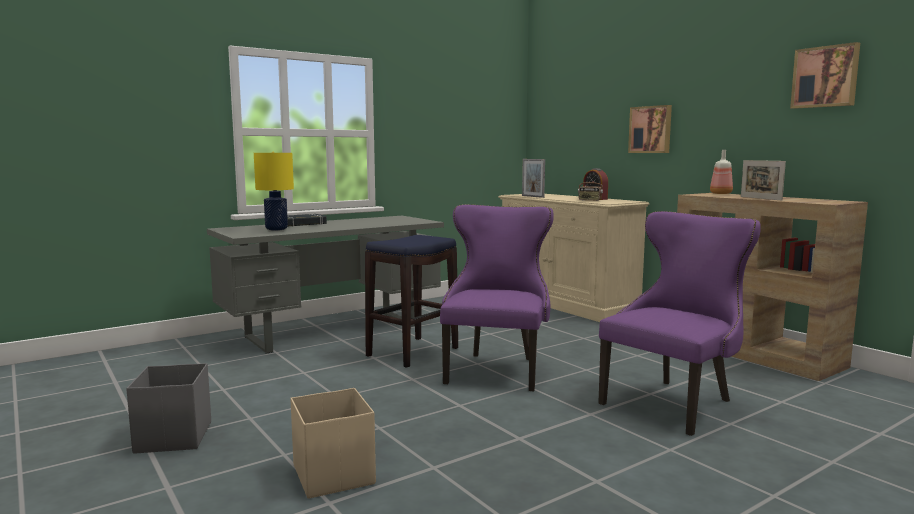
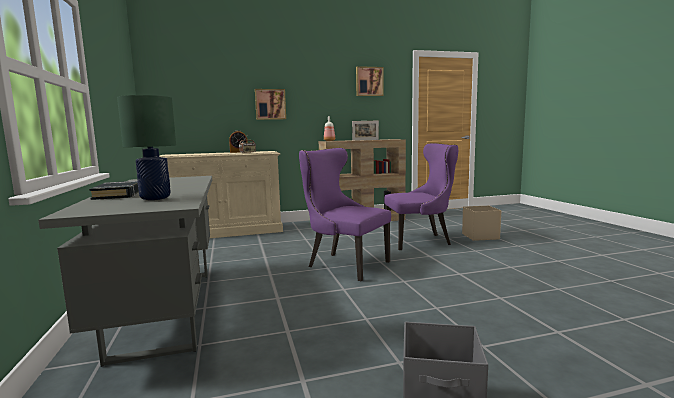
camera: 70 degrees left, 0 degrees up
(276, 230) = (156, 199): yellow table lamp -> green table lamp
(334, 474) = (515, 328): beige storage box -> beige storage box (479, 236)
(412, 352) = (280, 283): stool -> none
(533, 196) = (192, 154): picture frame -> none
(673, 402) = (420, 241): purple chair -> purple chair turned 105 degrees clockwise

